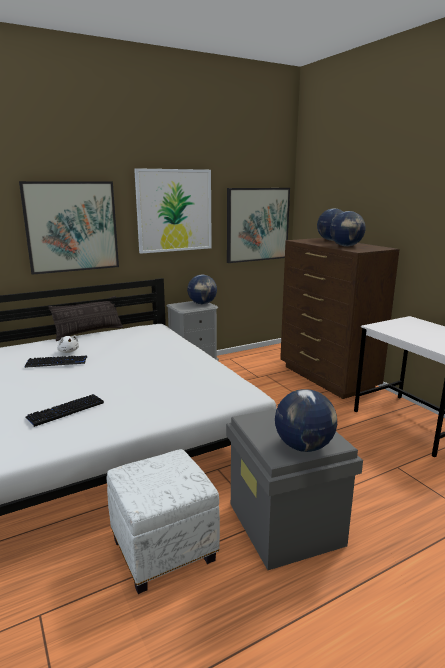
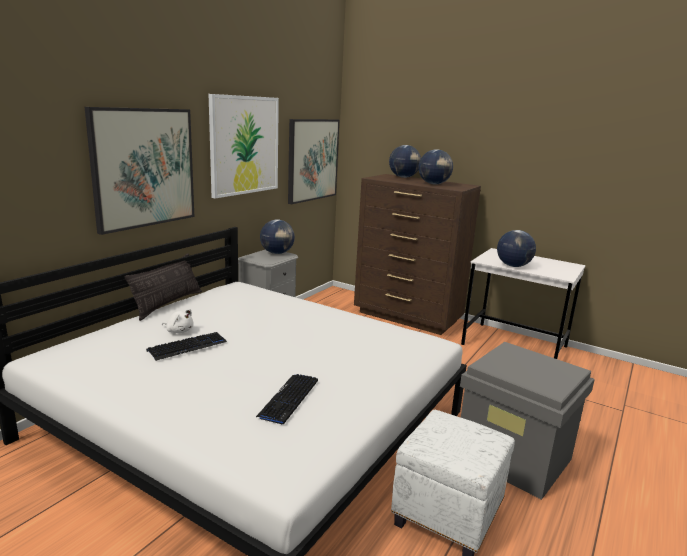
camera: 30 degrees left, 0 degrees up
(304, 446) = (557, 378): globe -> globe (513, 266)

